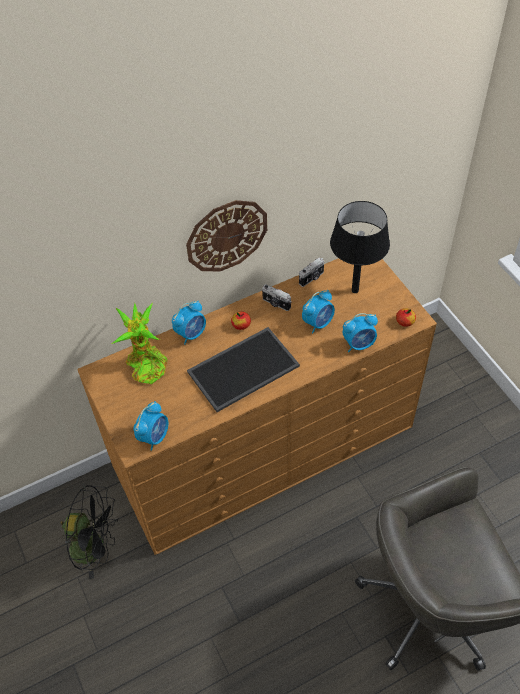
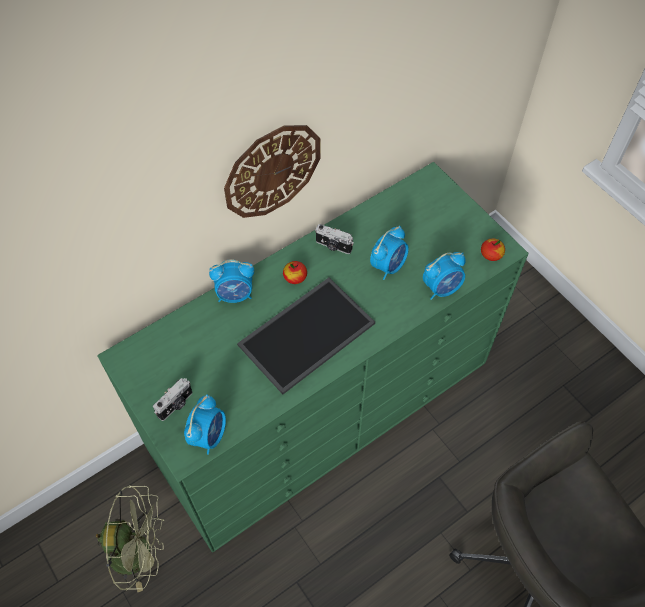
camera: 10 degrees left, 5 degrees up
(95, 547) = (140, 551): black fan -> green fan
(145, 364) = (183, 340): potted plant -> none
(191, 333) = (235, 294): alarm clock -> alarm clock turned 45 degrees clockwise
(264, 446) = (322, 404): brown dresser -> green dresser
(312, 278) = (371, 210): camera -> camera (176, 405)
(355, 290) = (425, 220): black table lamp -> none

